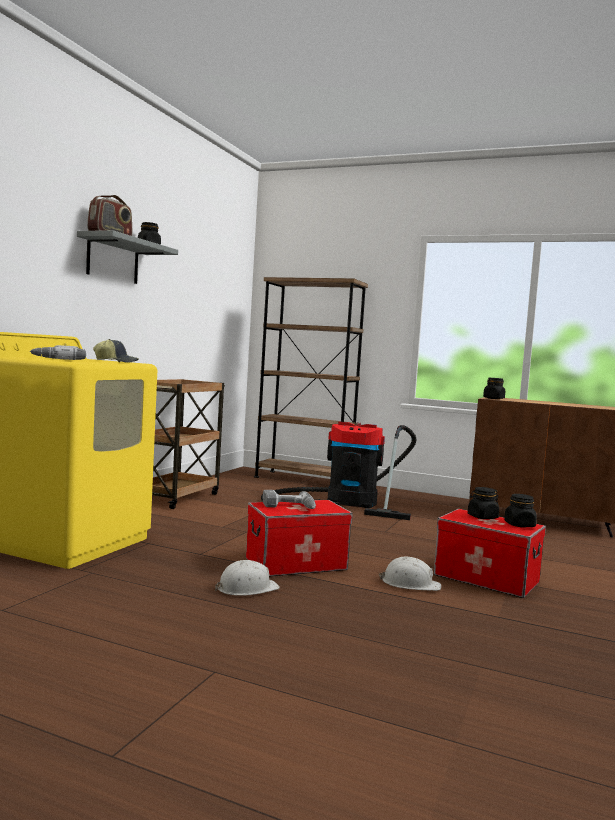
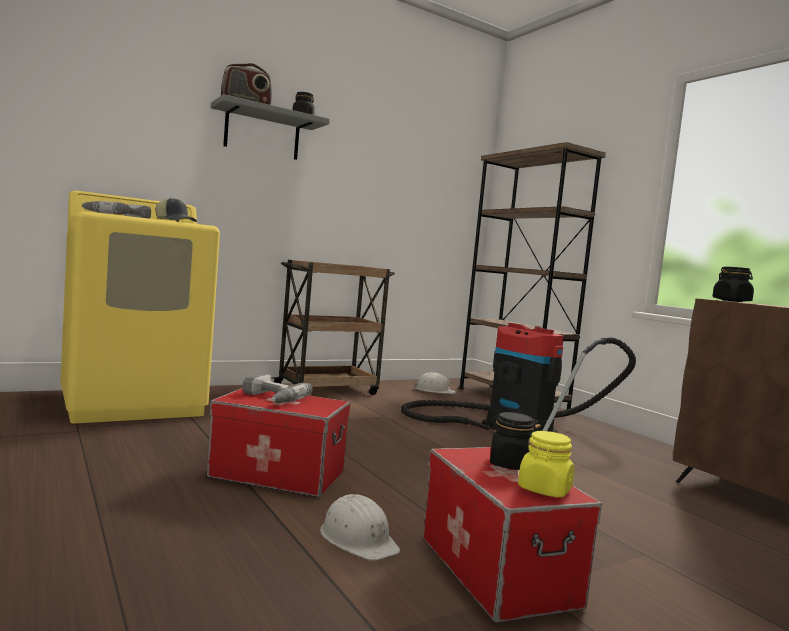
camera: 35 degrees right, 0 degrees up
(246, 588) = (158, 483): white hard hat -> white hard hat (434, 391)
(519, 525) = (544, 489): black jar -> yellow jar

